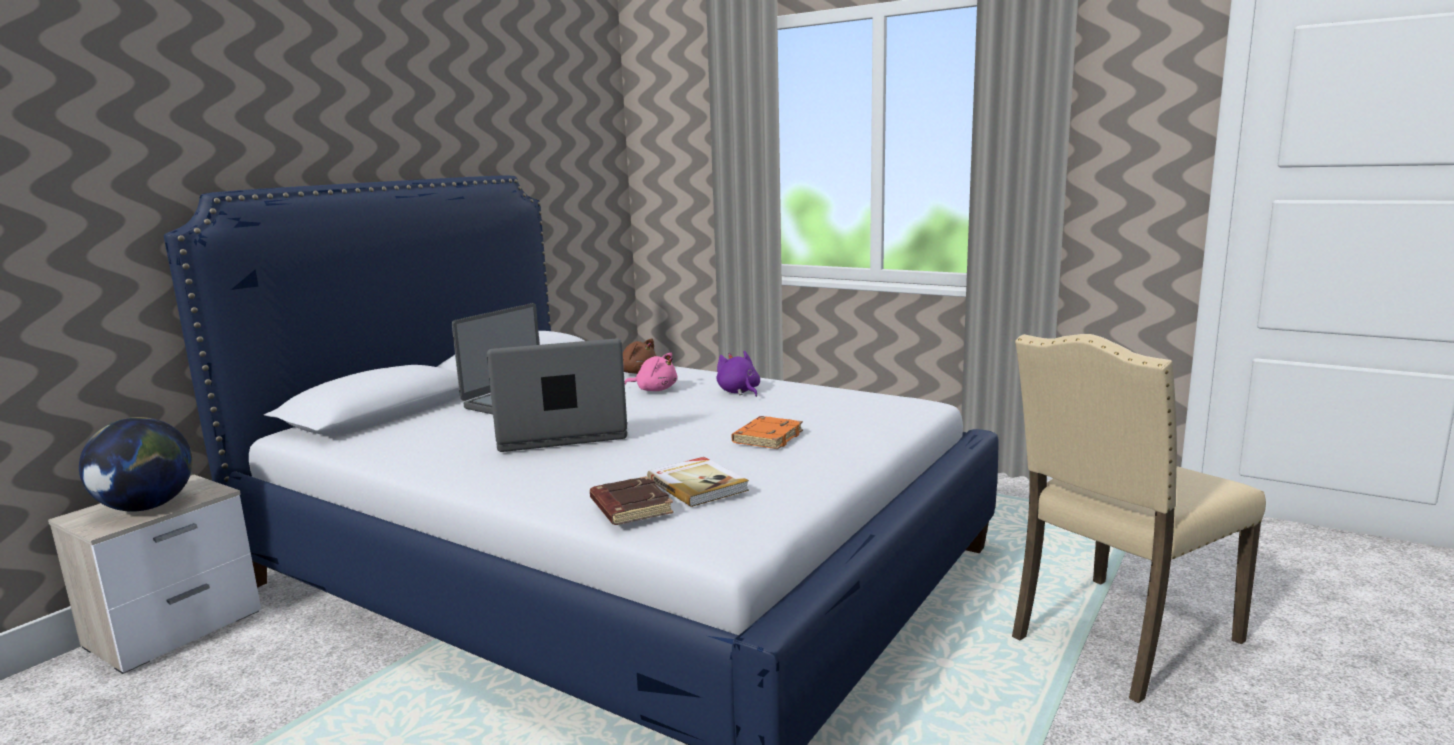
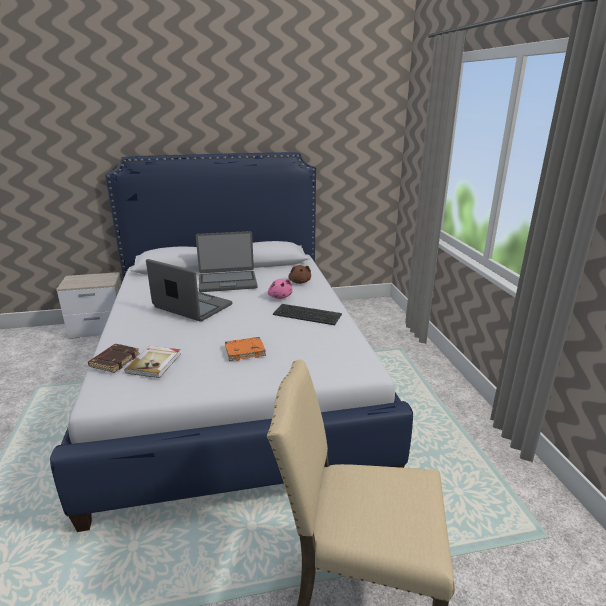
camera: 45 degrees right, 10 degrees up
(147, 507) = (86, 281): globe -> none
(739, 392) = (306, 315): purple plush toy -> keyboard

